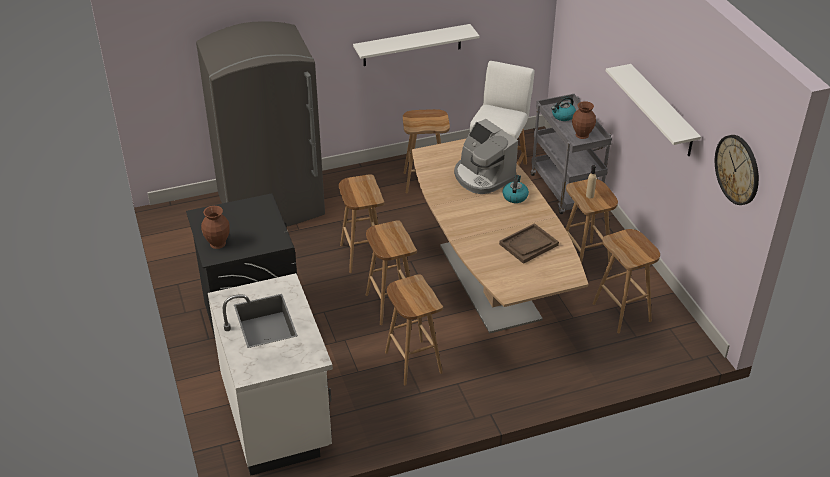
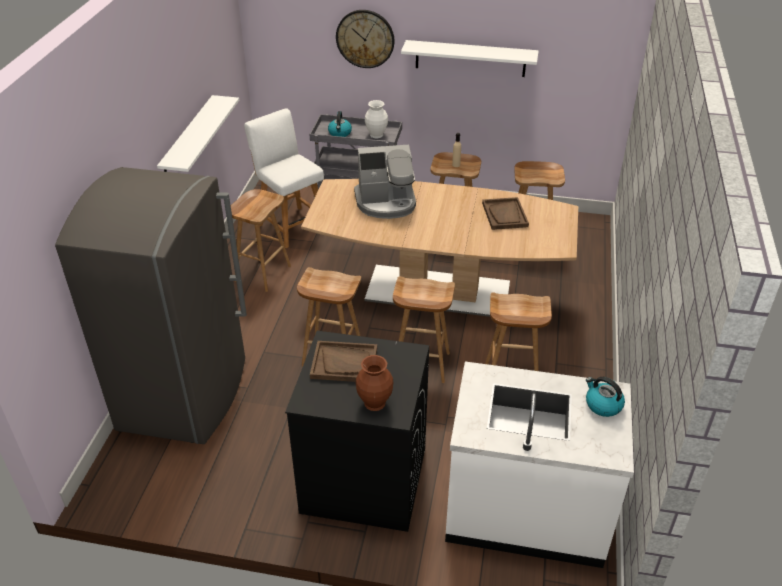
camera: 60 degrees left, 0 degrees up
(247, 217) = (344, 363): none -> brown tray
(515, 196) = (431, 197): kettle -> kettle (602, 405)
(581, 134) = (376, 135): brown vase -> white vase
(737, 169) = (600, 51): wall clock -> wall clock (365, 38)

